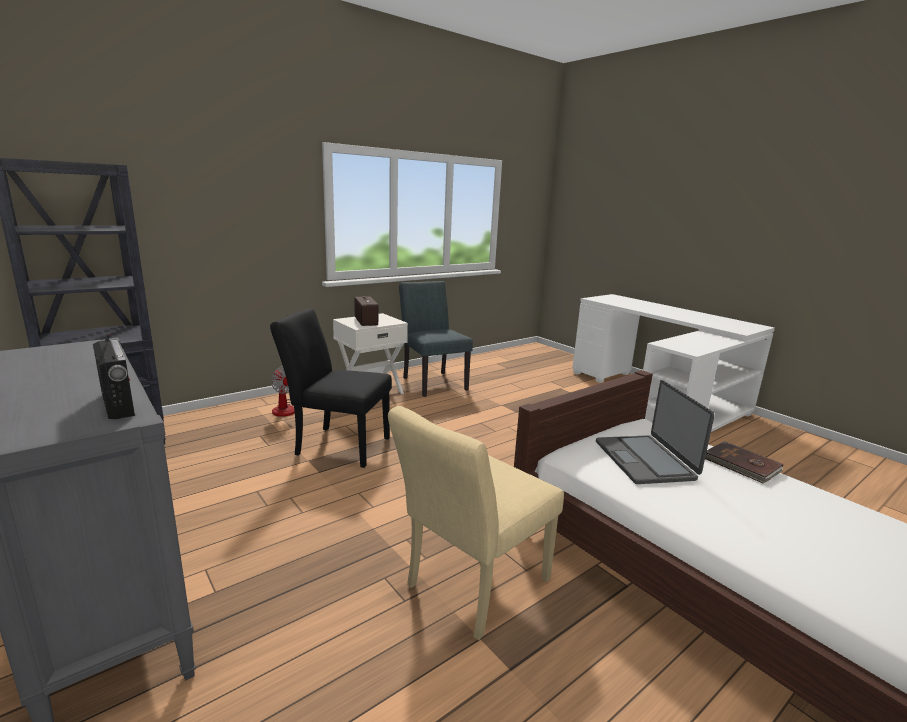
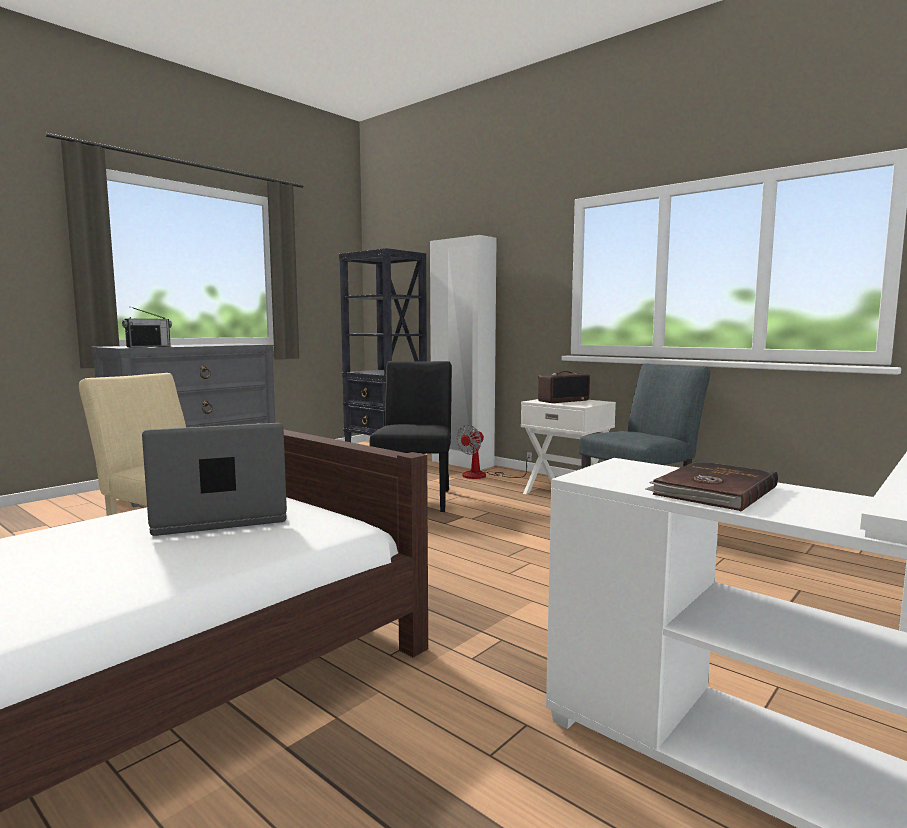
camera: 80 degrees right, 10 degrees down
(228, 409) = (461, 463): none -> white wardrobe
(741, 465) = (186, 569): brown book -> brown book (713, 490)

